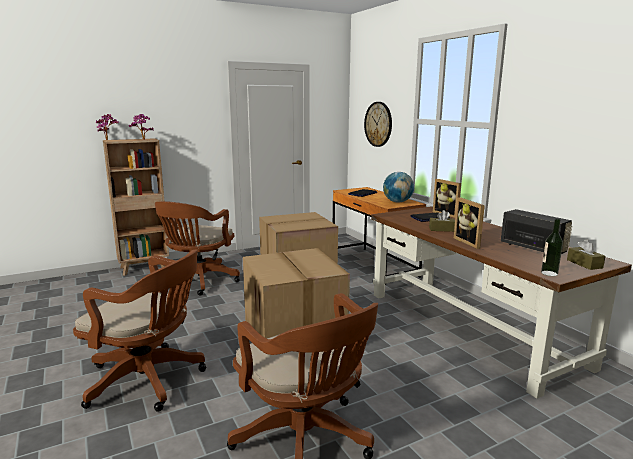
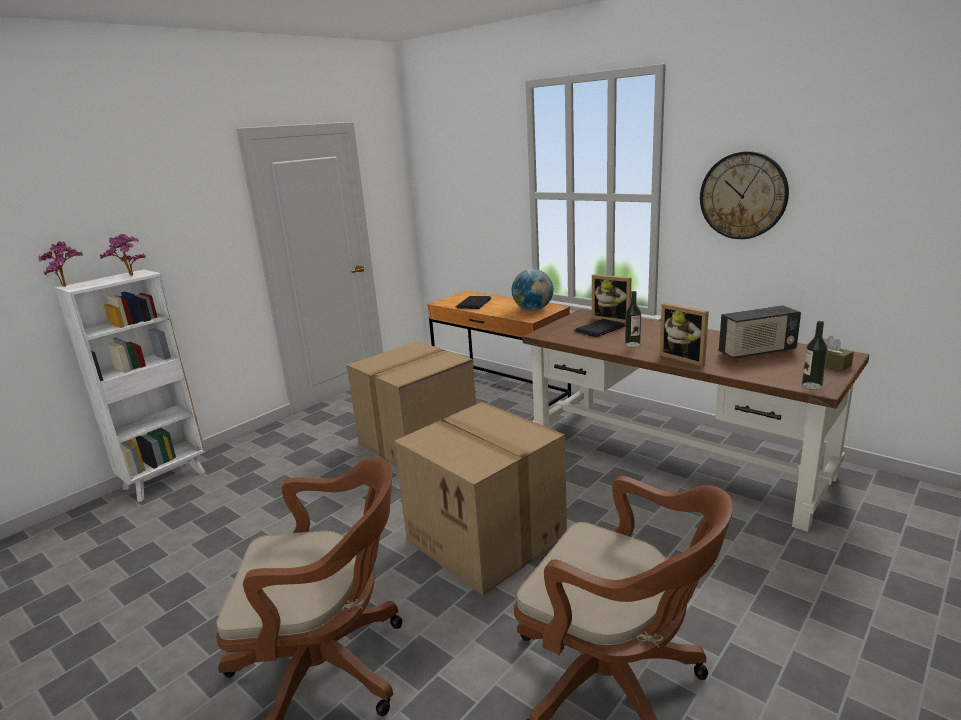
camera: 20 degrees left, 5 degrees up
(144, 268) = (166, 480): brown bookcase -> white bookcase
(198, 282) = (275, 482): brown office chair -> none
(378, 124) = (468, 201): wall clock -> wall clock (743, 195)
(441, 229) = (632, 344): brown tissue box -> bottle
(533, 248) = (757, 352): radio -> radio turned 135 degrees clockwise

